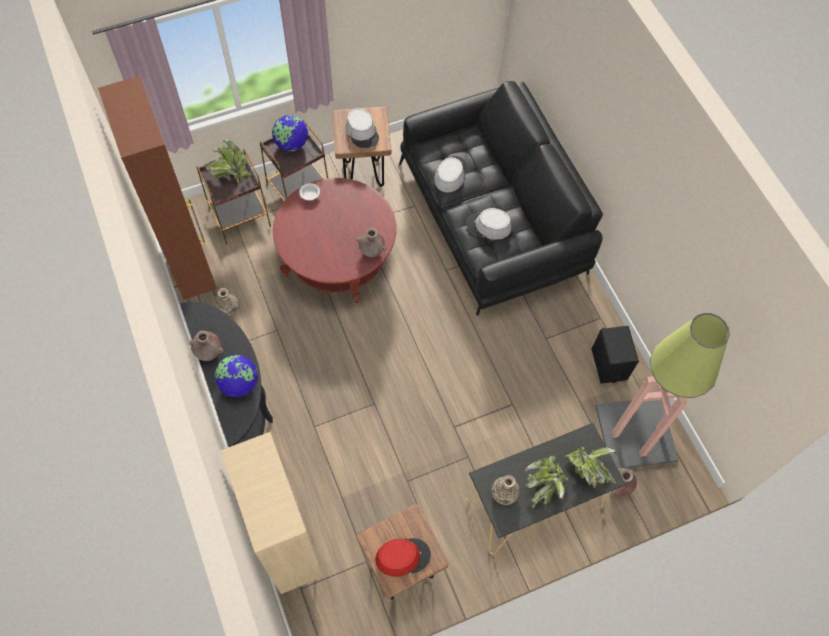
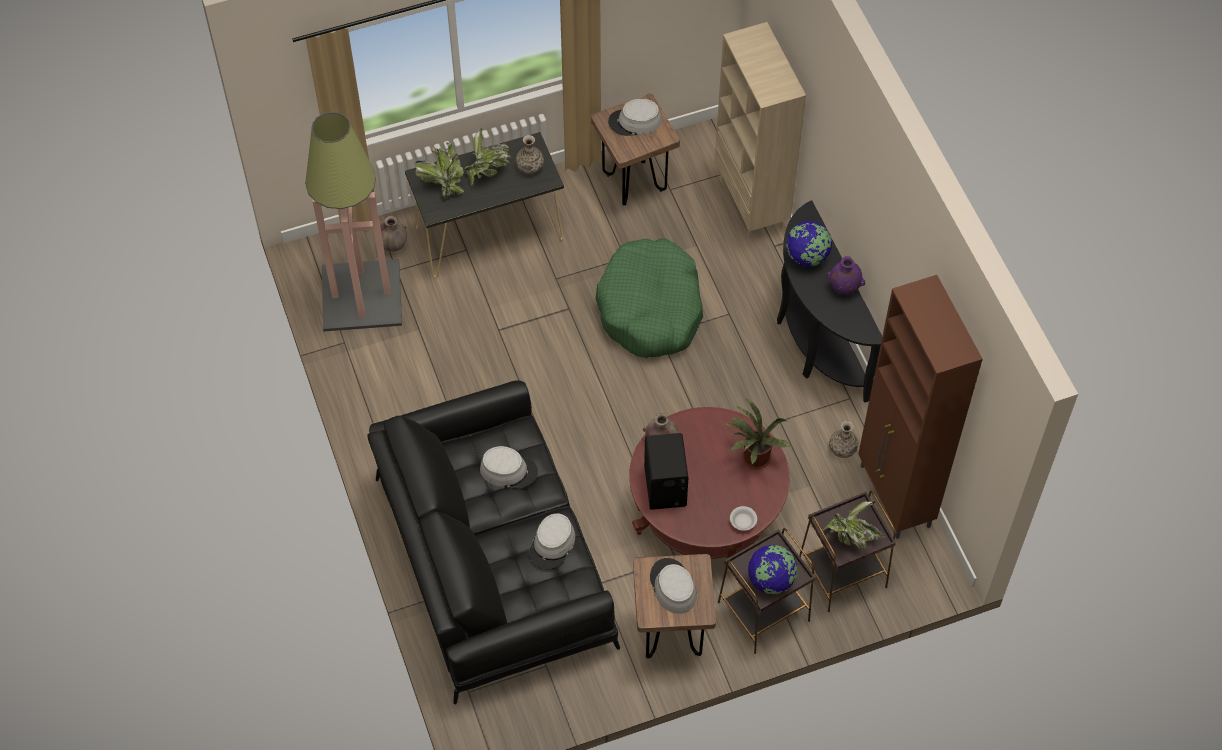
camera: 175 degrees left, 5 degrees down
(209, 353) = (844, 288): brown vase -> purple vase
(299, 240) = (754, 460): none -> potted plant
(382, 429) = (650, 308): none -> green dog bed
(402, 556) = (635, 122): red hat -> grey hat
(609, 364) = (375, 369): black speaker -> black speaker (665, 487)

